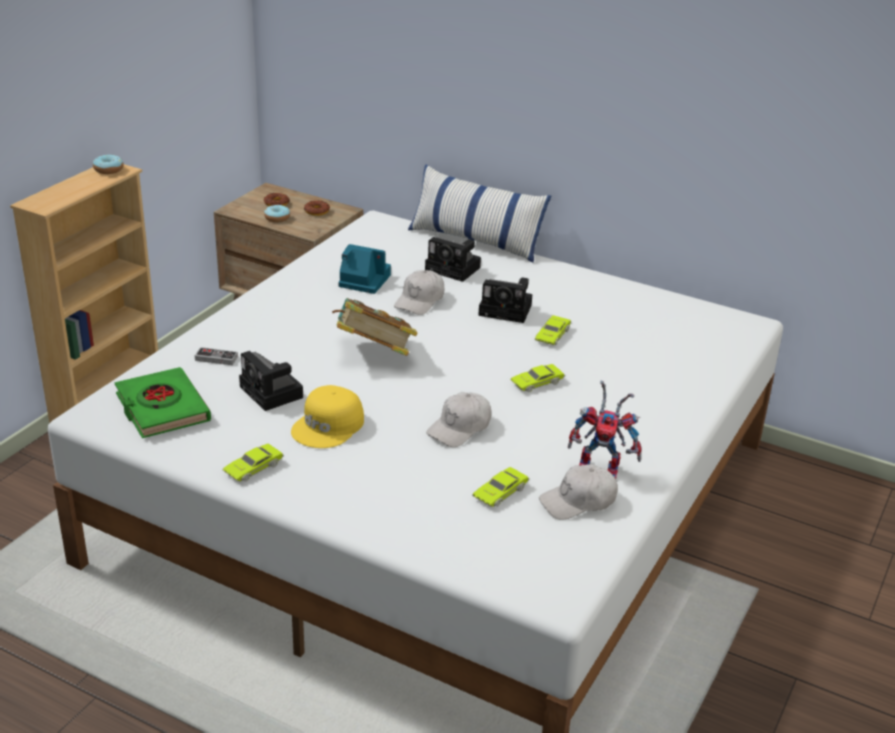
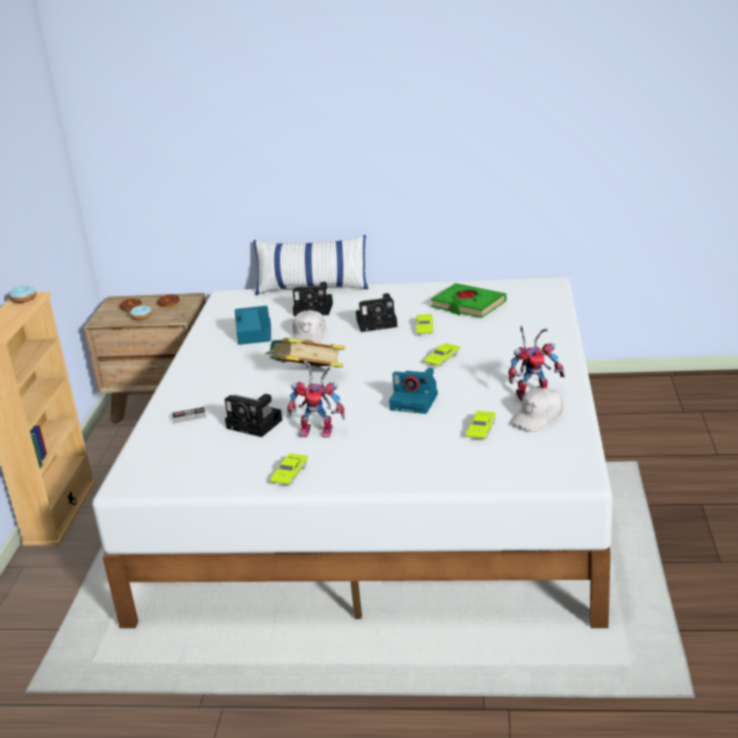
camera: 20 degrees left, 5 degrees down
(162, 408) = (179, 461): green book -> green book (468, 305)
(329, 426) = (320, 431): yellow cap -> toy robot
(460, 428) = (415, 401): white cap -> camera

